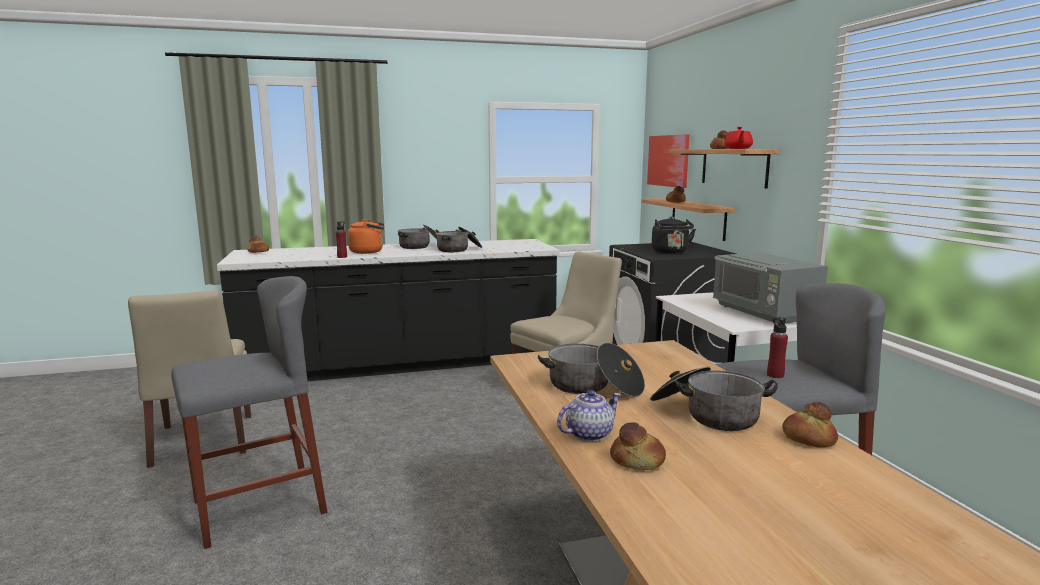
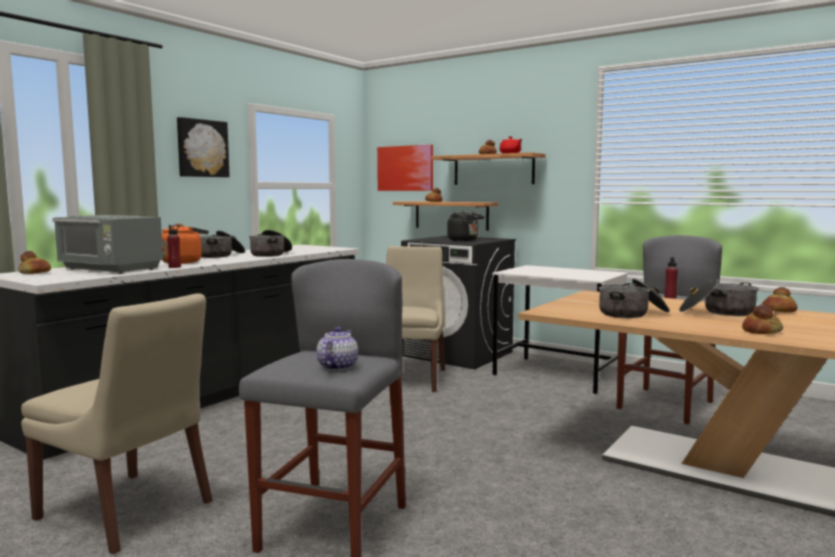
camera: 40 degrees left, 5 degrees down
(435, 148) = (202, 148): none -> picture
(589, 434) = (707, 328): teapot -> teapot (337, 366)
(764, 314) = (584, 272): grey microwave -> grey microwave (111, 269)

